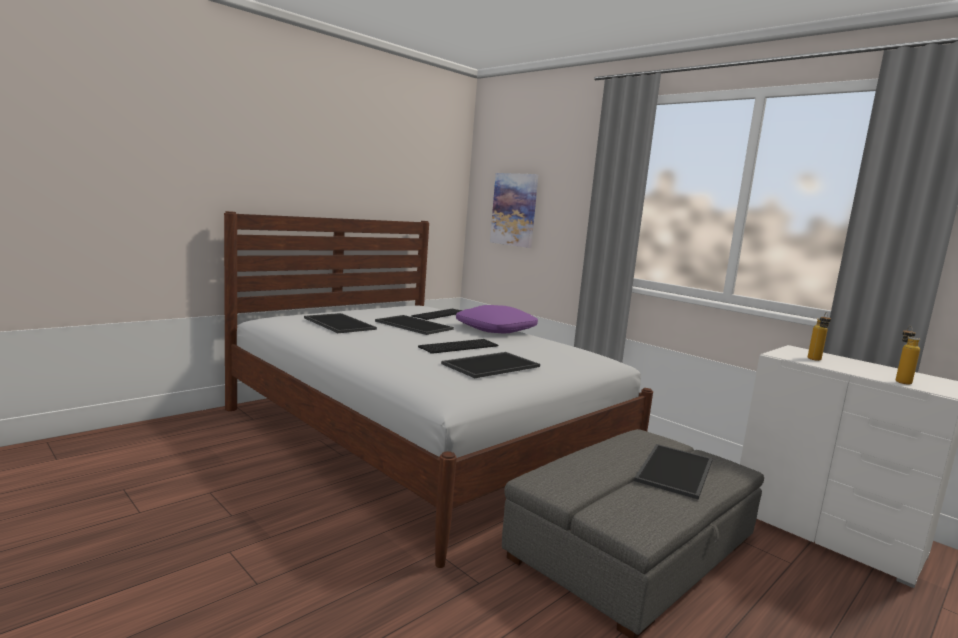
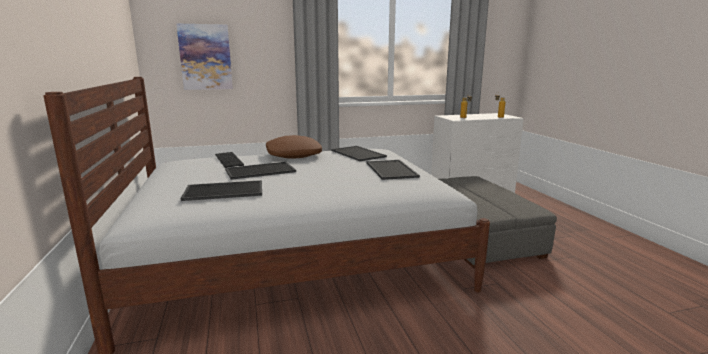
camera: 60 degrees left, 5 degrees up
(459, 346) = (338, 169): keyboard -> none
(495, 329) = (293, 155): purple pillow -> brown pillow
(676, 471) = (478, 187): tray -> tray (359, 153)

